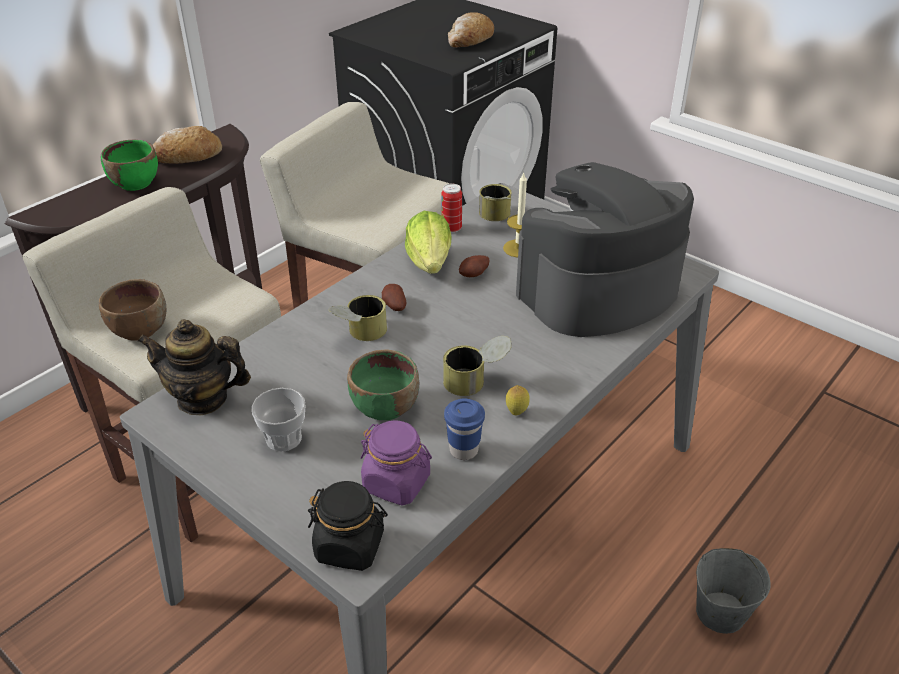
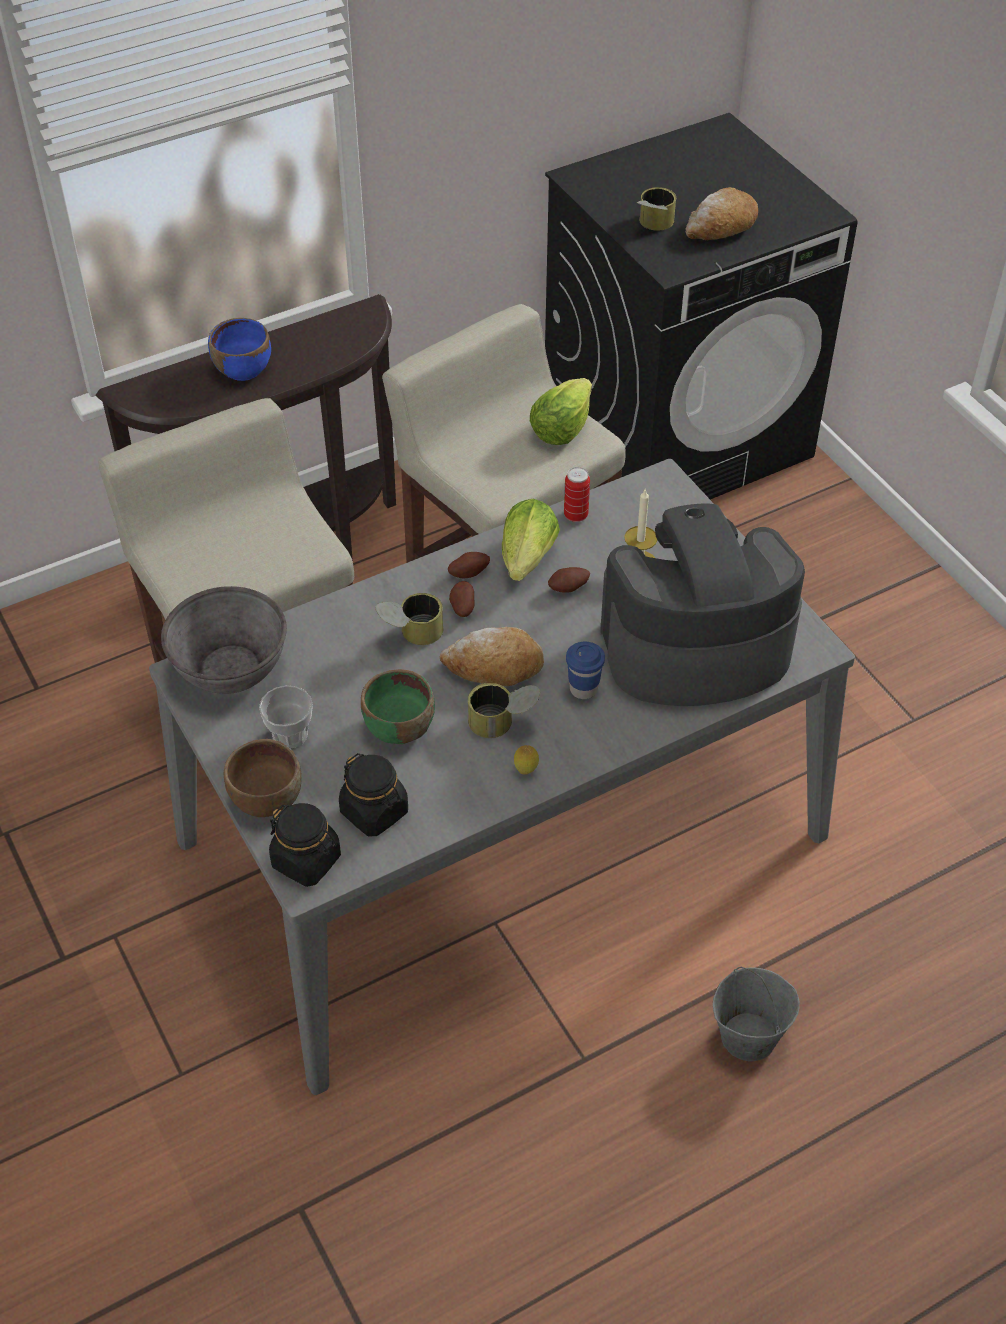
camera: 20 degrees right, 10 degrees up
(135, 183) = (243, 369): green bowl -> blue bowl
(139, 330) = (198, 564): brown bowl -> brown bowl (266, 799)
(187, 157) = (312, 340): bread -> bread (493, 667)
(203, 398) = (230, 668): teapot -> grey bowl
(386, 282) = (468, 572): none -> potato
(397, 483) = (374, 812): purple jar -> black jar
(406, 185) = (561, 429): none -> lettuce
(464, 450) = (453, 796): blue cup -> blue cup (583, 689)
(495, 218) = (634, 512): can -> can (653, 226)

